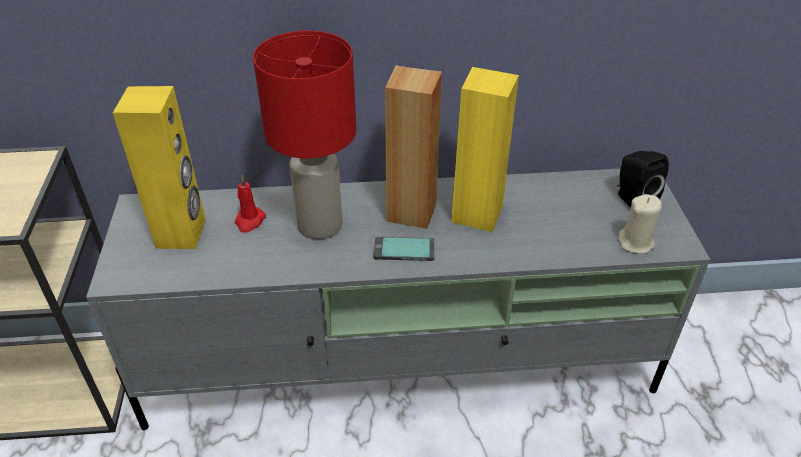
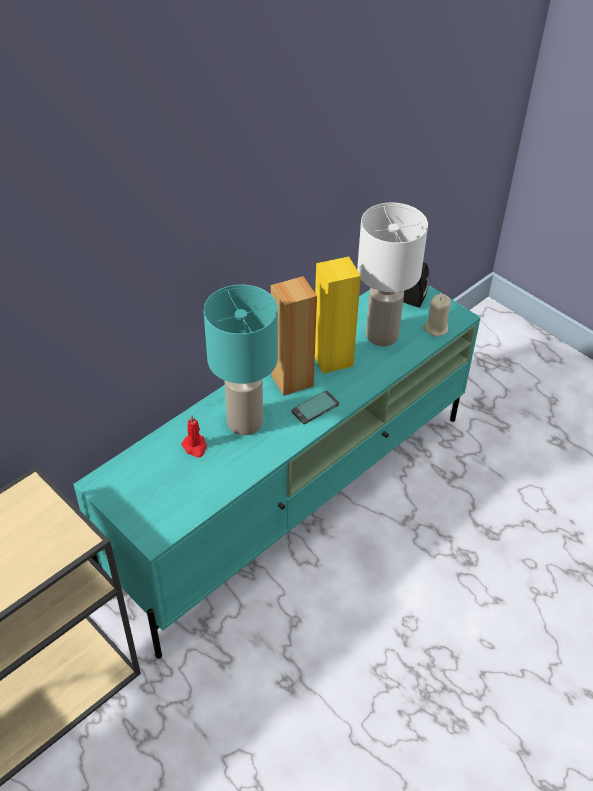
camera: 40 degrees left, 5 degrees up
(182, 233) = (159, 482): yellow speaker -> none
(319, 224) = (244, 422): red table lamp -> turquoise table lamp
(403, 367) = (295, 500): grey tv stand -> turquoise tv stand
(560, 219) = (383, 336): none -> white table lamp

